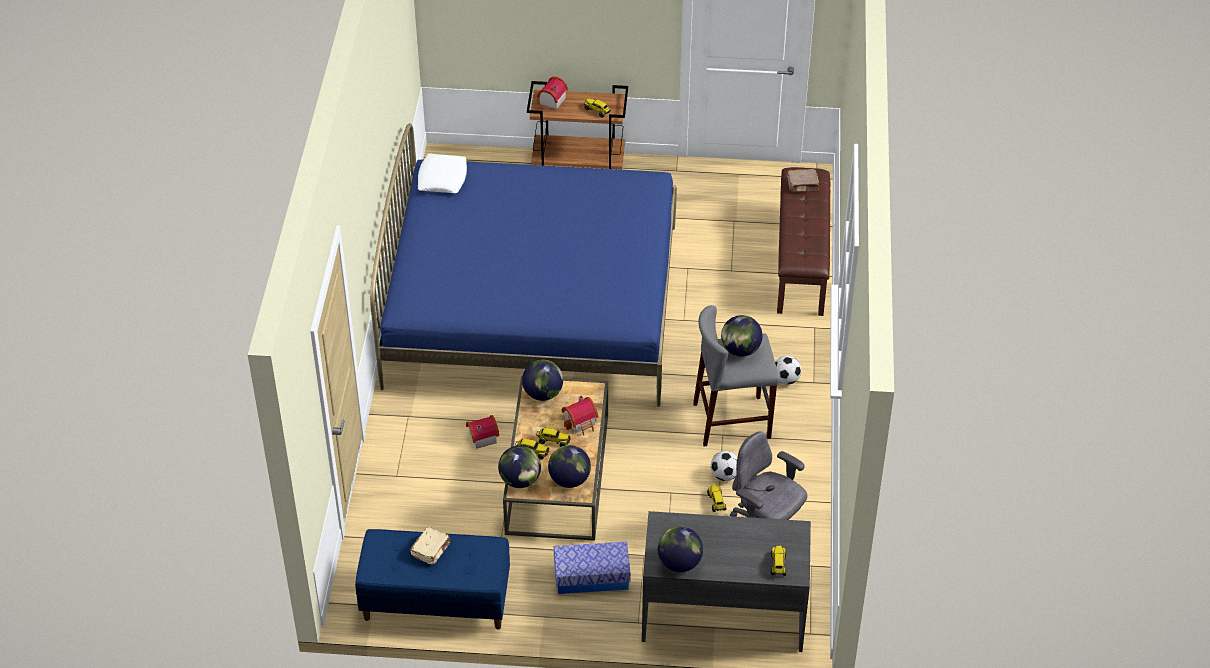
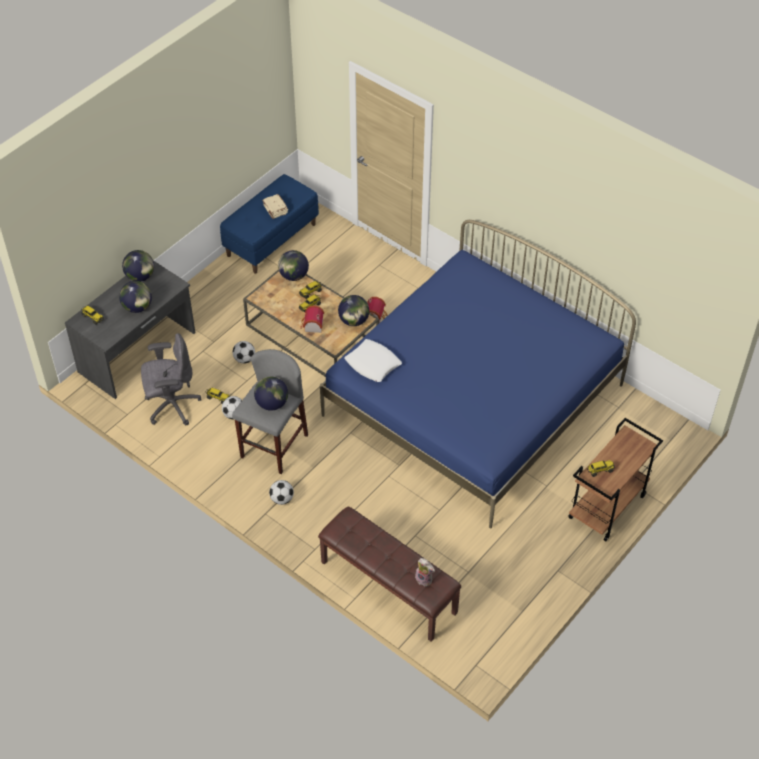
camera: 125 degrees right, 5 degrees up
(442, 178) = (584, 338): white pillow -> white pillow (373, 364)
(550, 101) = (634, 447): toy house -> none
(569, 480) = (273, 297): globe -> globe (137, 307)
(591, 576) = (222, 310): storage box -> none
(644, 512) = (244, 359): none -> football
(803, 185) = (425, 579): brown book -> plush toy

